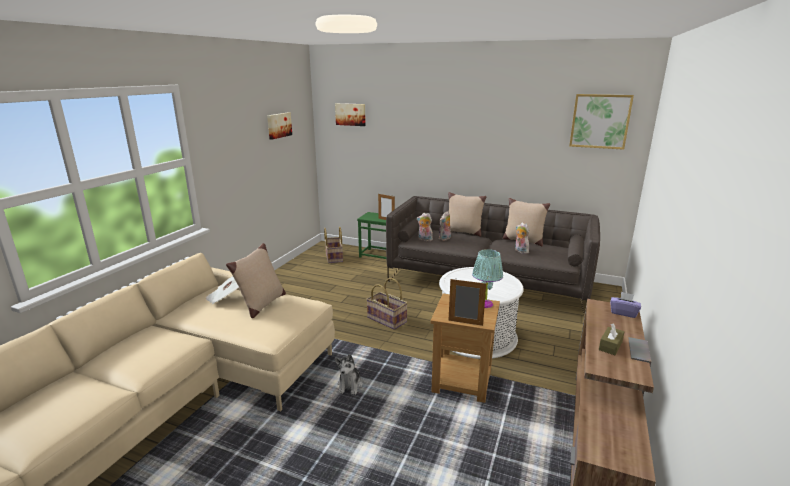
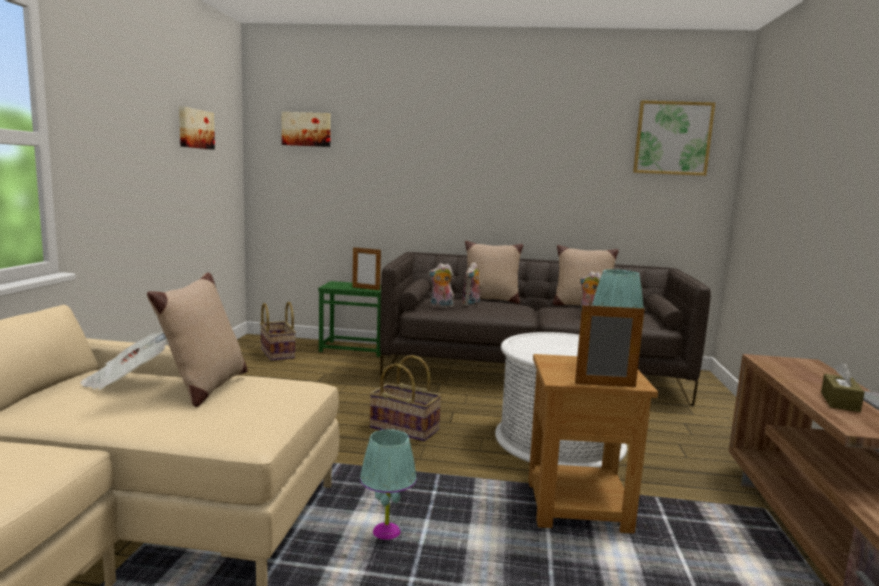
camera: 15 degrees left, 10 degrees down
(350, 385) = (387, 532): plush toy -> turquoise table lamp
(623, 313) = (808, 366): purple tissue box -> none

